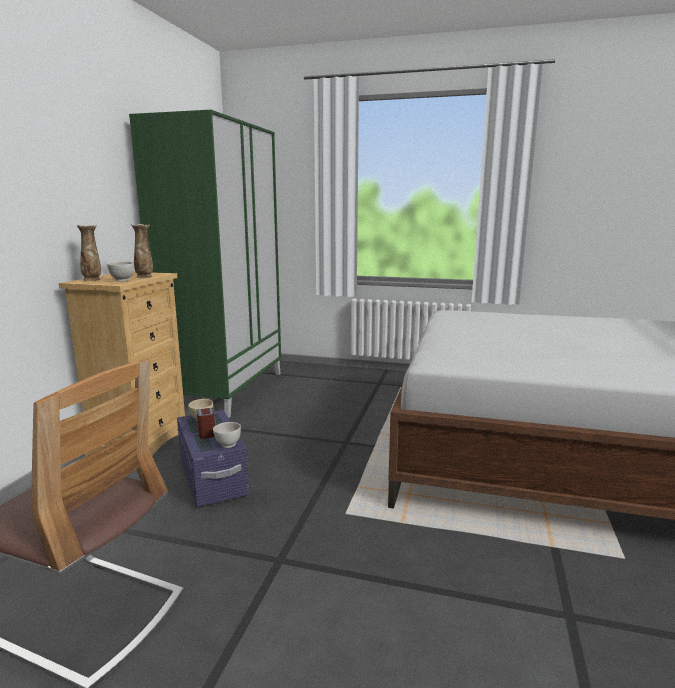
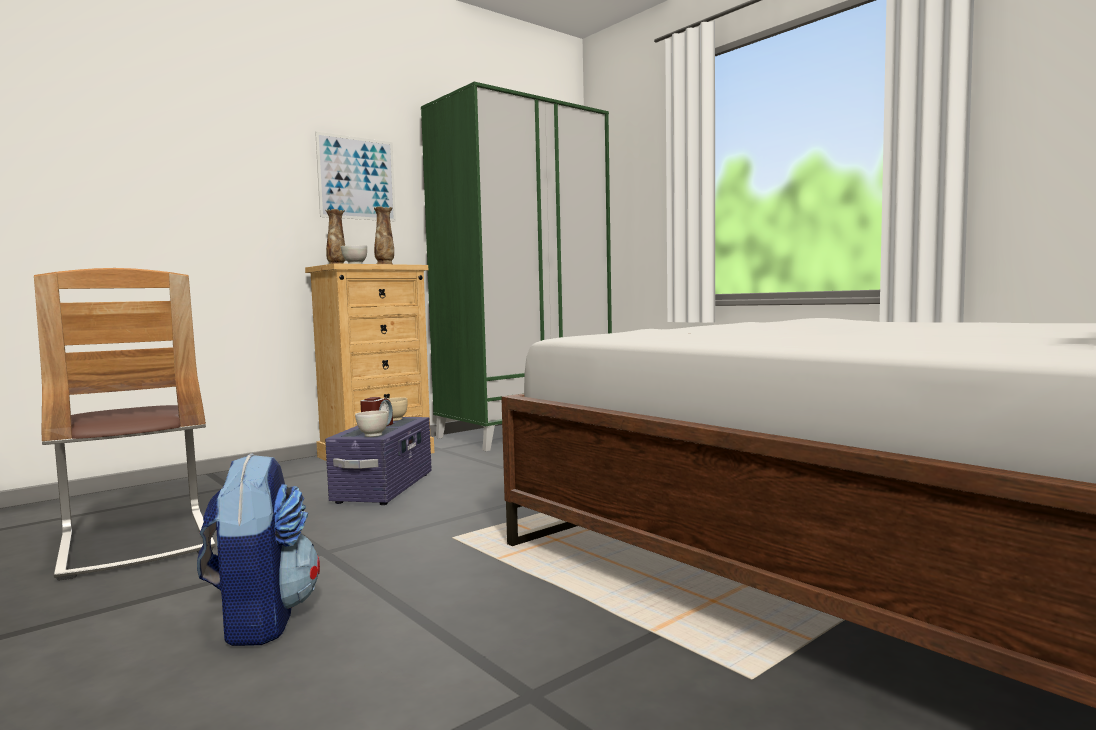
camera: 35 degrees right, 10 degrees down
(85, 187) = (357, 178): none -> picture
(345, 640) = (260, 619): none -> backpack

